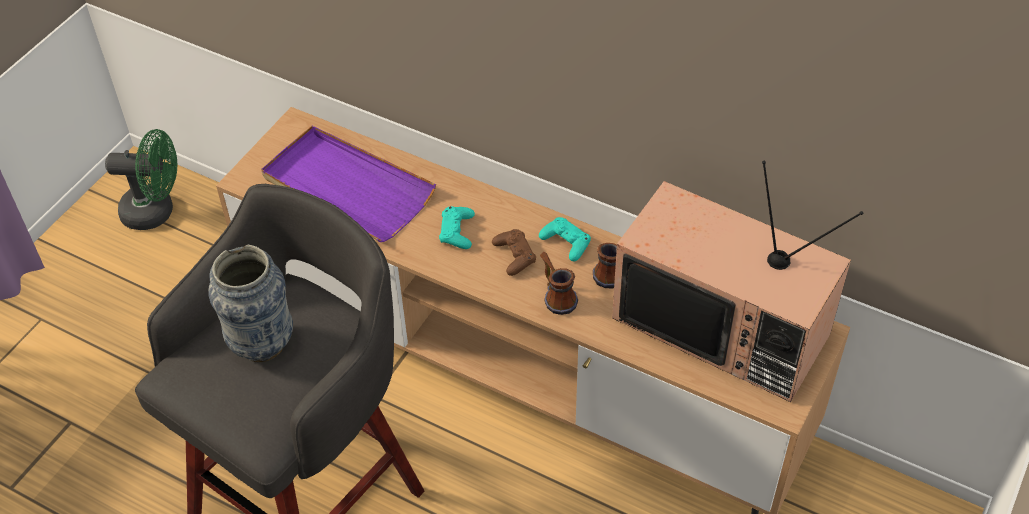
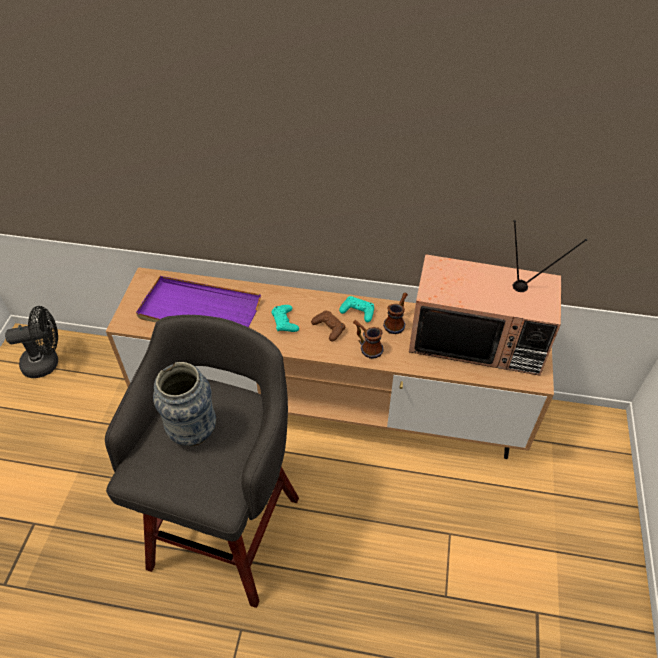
camera: 20 degrees left, 0 degrees up
(156, 211) = (47, 362): green fan -> black fan

